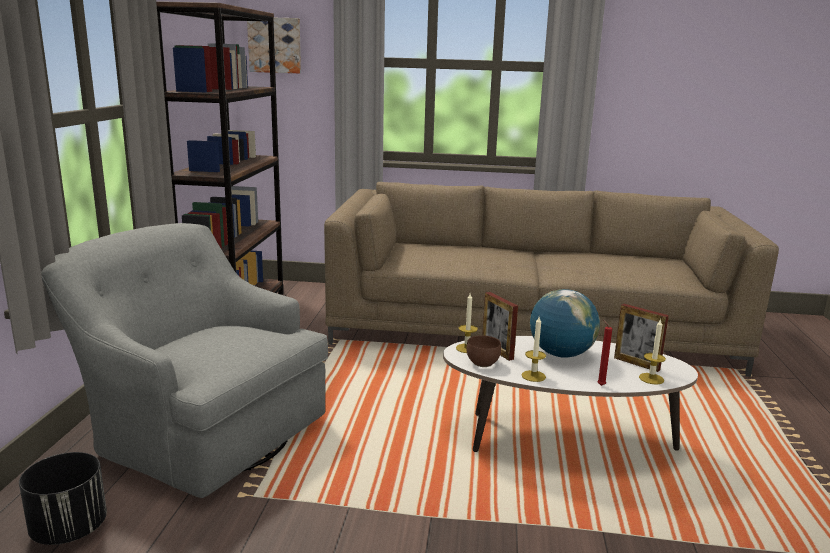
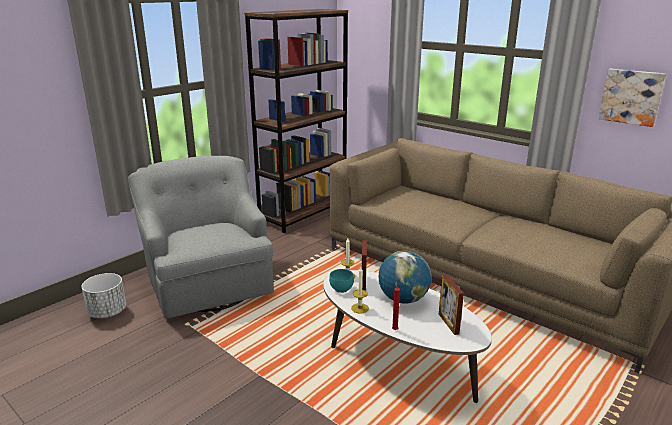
camera: 35 degrees right, 5 degrees up
(70, 529) = (108, 312): black planter -> white planter
(275, 45) = (360, 30): picture -> picture (631, 96)
(484, 363) = (342, 289): brown bowl -> turquoise bowl
(651, 378) = (440, 338): candle -> none

